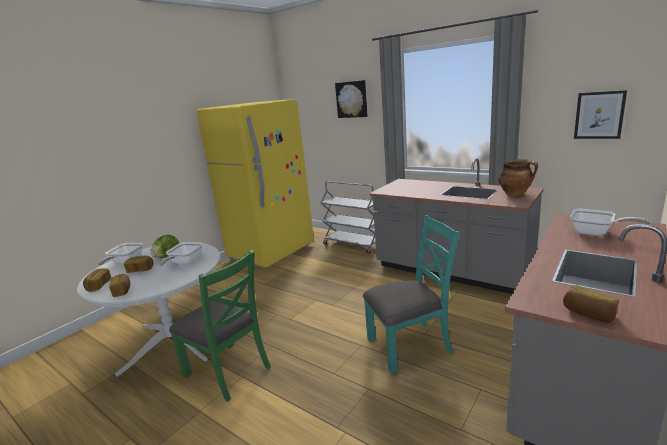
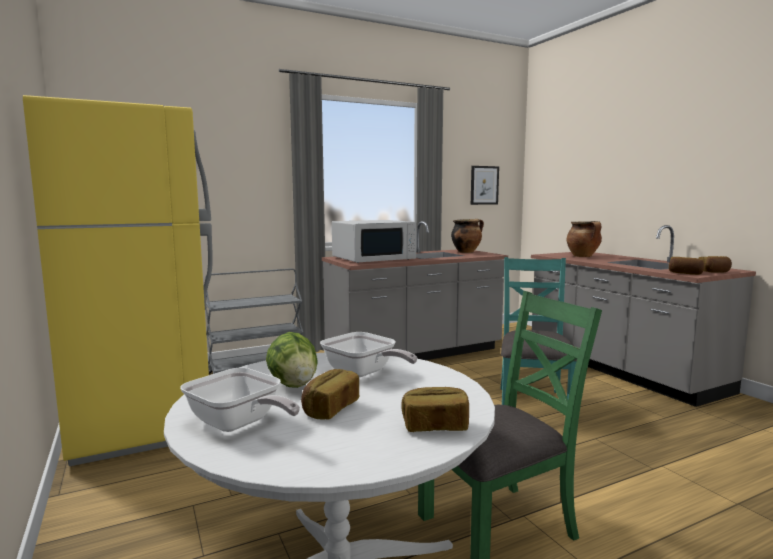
camera: 65 degrees left, 10 degrees down
(98, 286) = (358, 454): bread -> bread (685, 273)
(352, 99) = (229, 148): picture -> none
(413, 187) = (374, 258): none -> white microwave
(596, 233) = (583, 256): frying pan -> cooking pot

